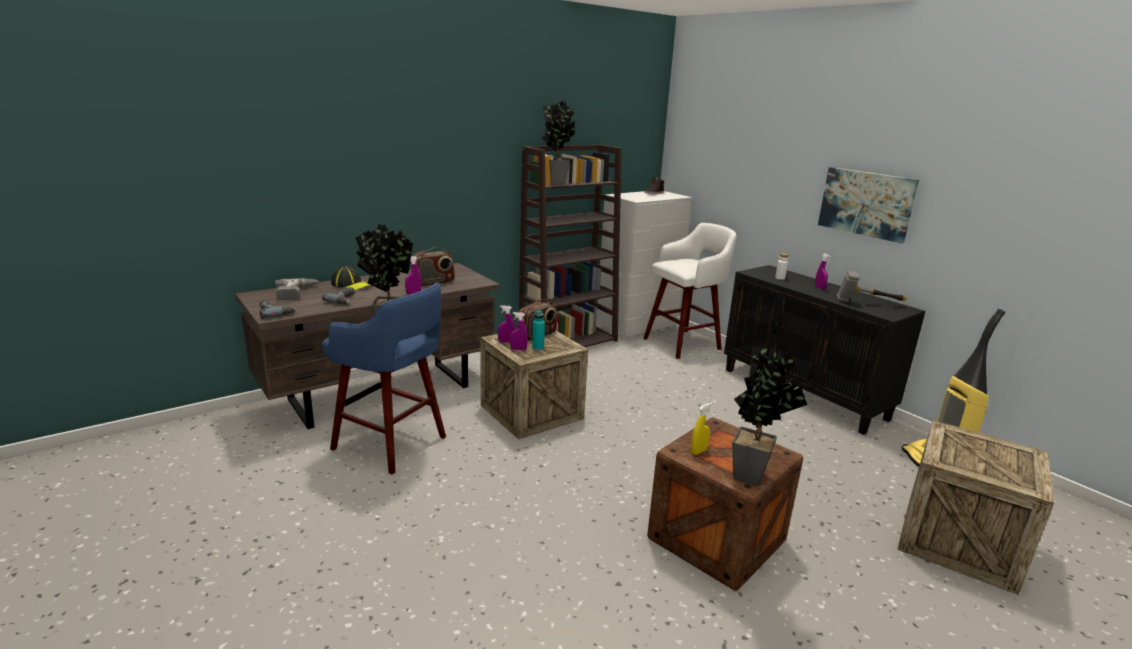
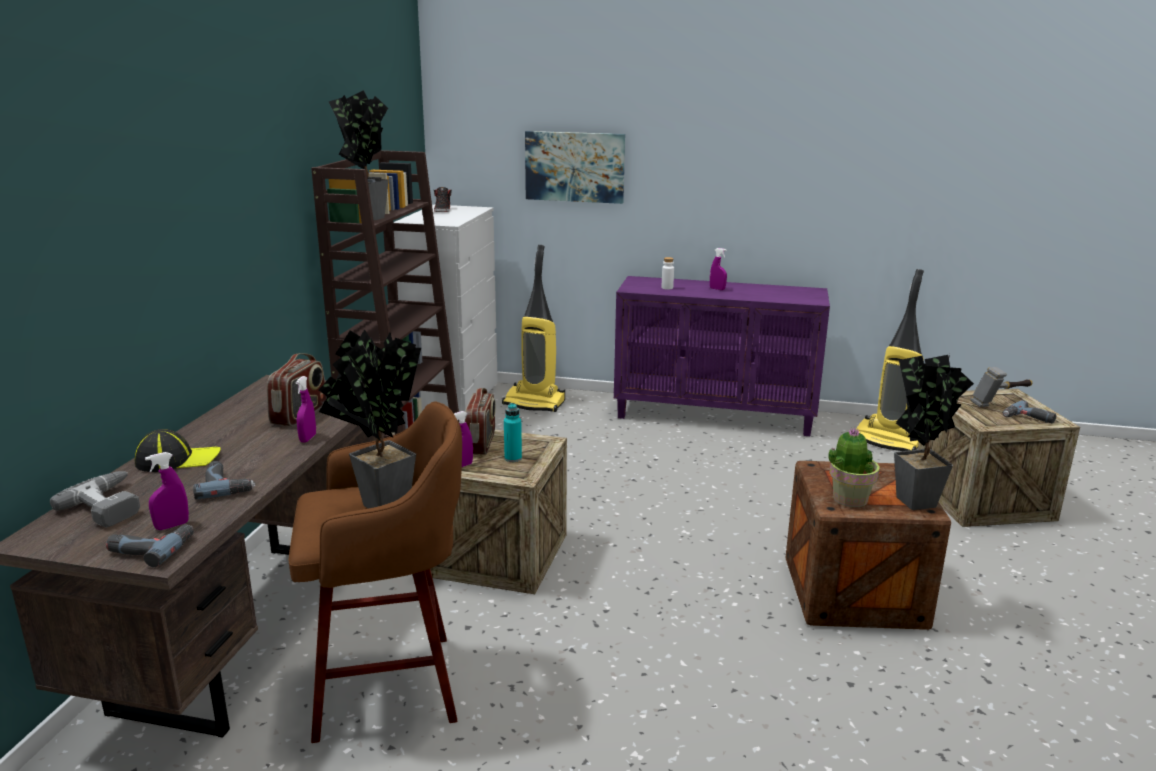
camera: 40 degrees left, 0 degrees up
(392, 444) = (391, 685): blue stool -> brown stool
(518, 349) = (494, 469): purple spray bottle -> purple spray bottle (172, 526)
(684, 343) = (535, 403): white stool -> vacuum cleaner
(698, 451) = (849, 499): yellow spray bottle -> potted plant
(804, 393) = (715, 415): black cabinet -> purple cabinet
(866, 203) = (740, 183): picture -> picture (575, 166)
(867, 303) = (780, 294): hammer -> hammer (1001, 401)
(1001, 474) = (1028, 419): none -> power drill

